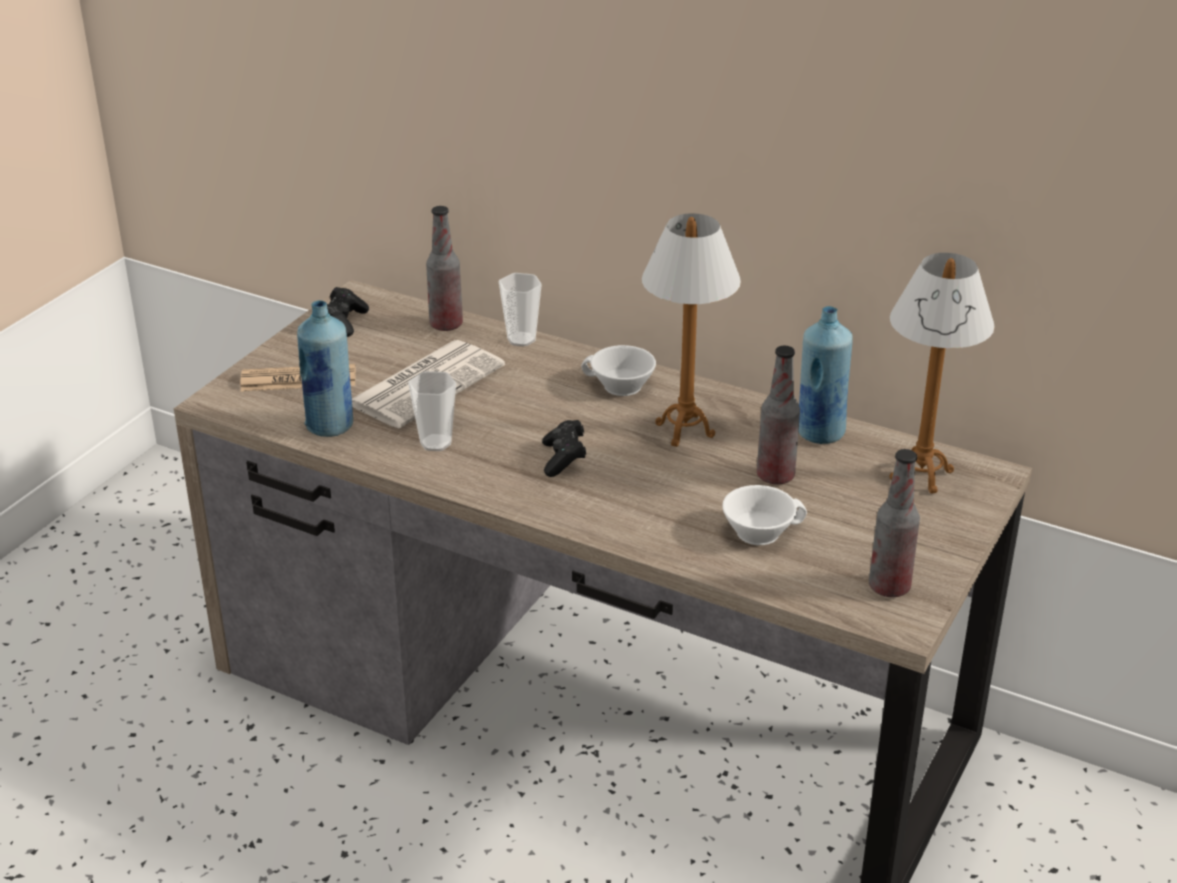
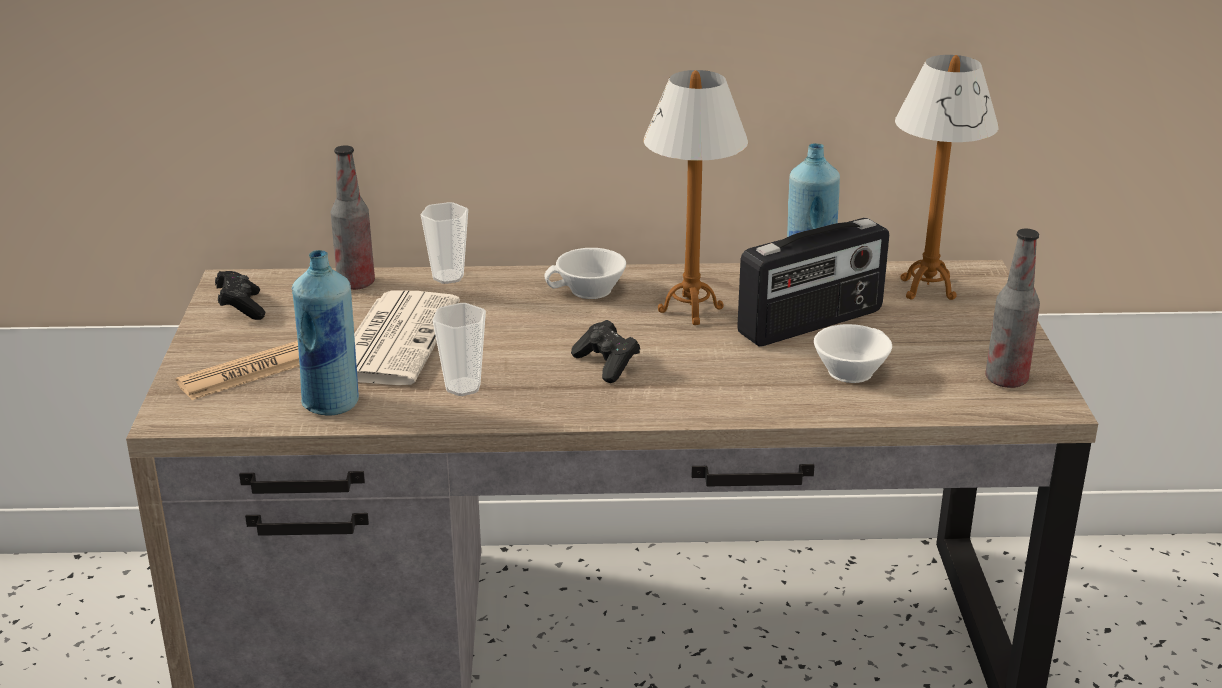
camera: 30 degrees left, 5 degrees down
(775, 476) = (811, 323): bottle -> radio

